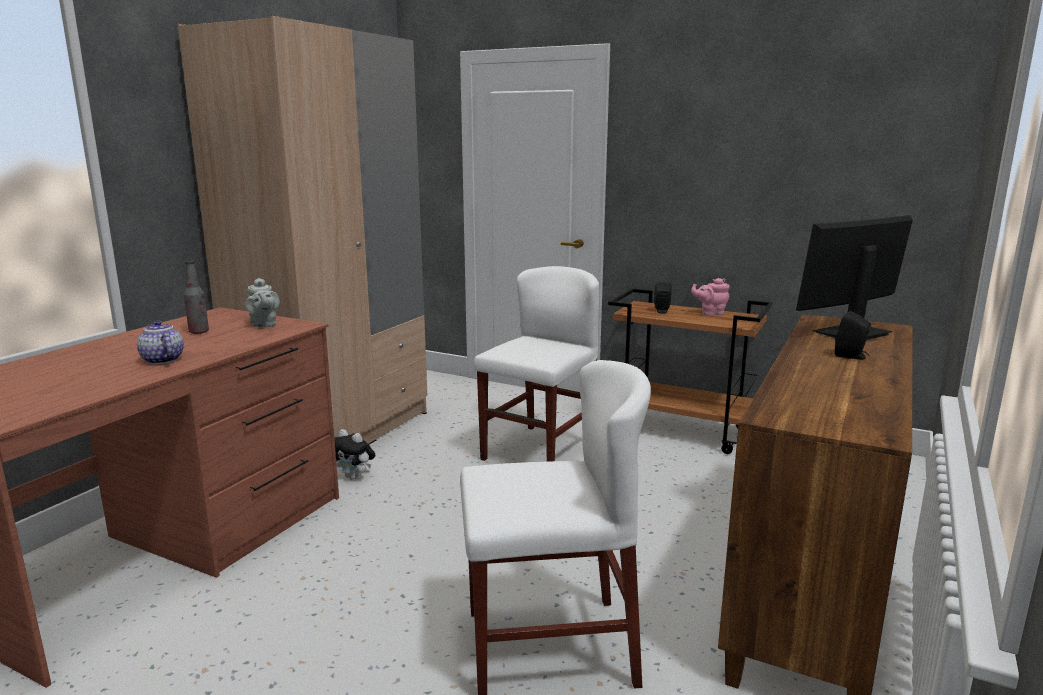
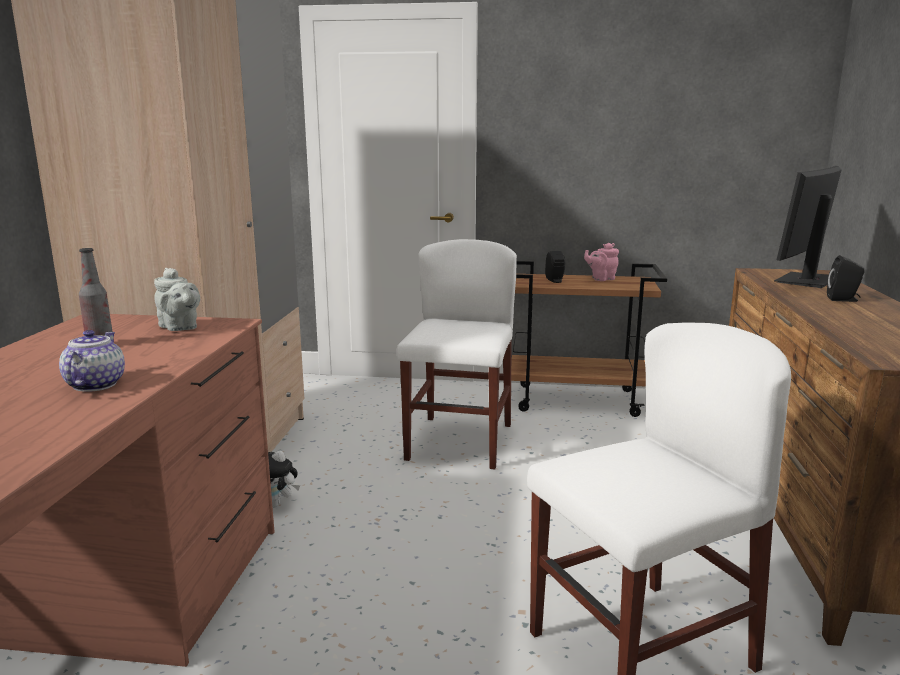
camera: 20 degrees left, 0 degrees up
(161, 360) = (95, 384): teapot -> teapot turned 60 degrees clockwise

